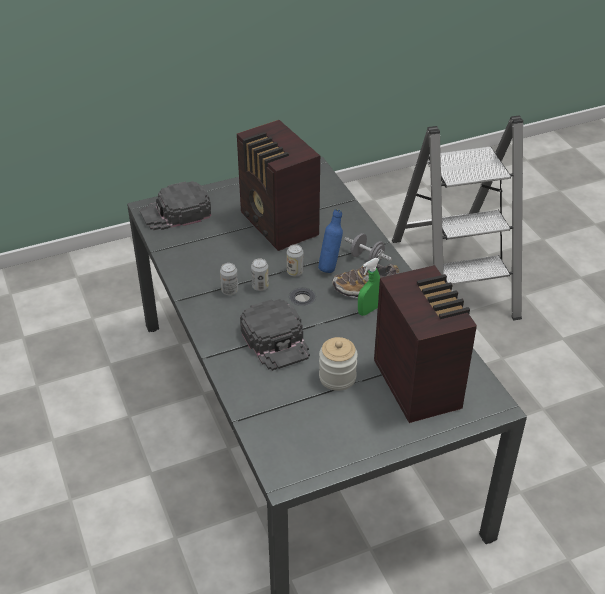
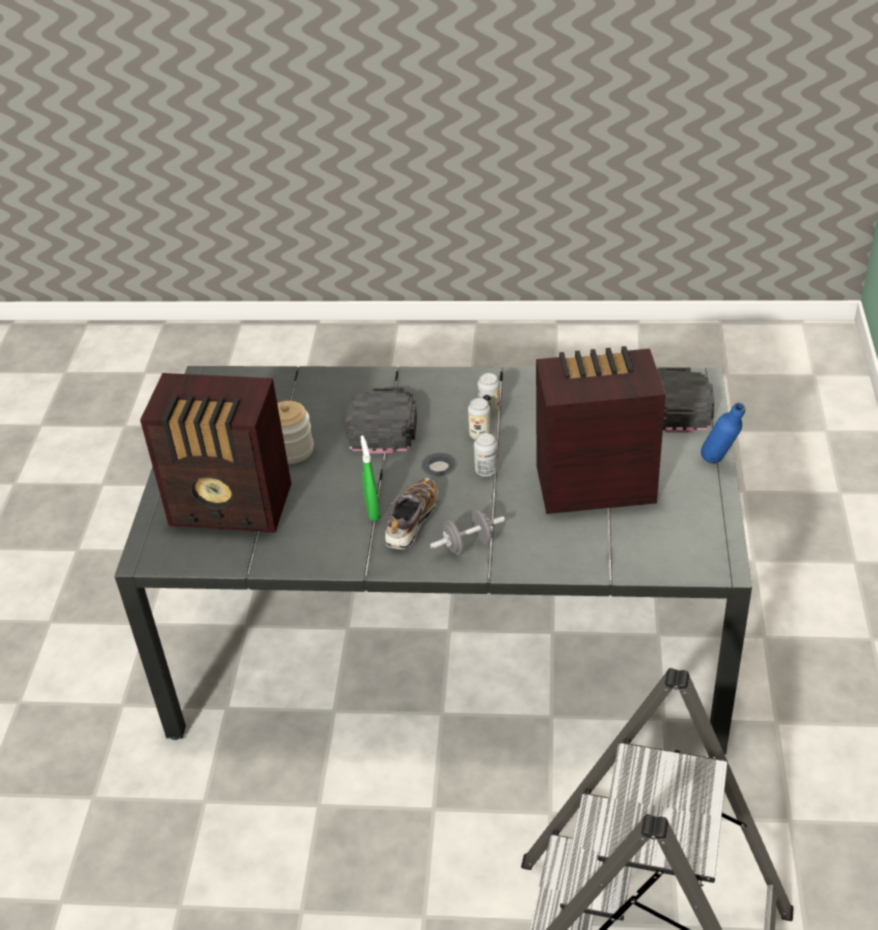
camera: 120 degrees right, 0 degrees up
(276, 340) = (382, 422): black cap -> black cap turned 90 degrees clockwise
(330, 267) = (475, 505): blue bottle -> blue bottle (719, 464)

